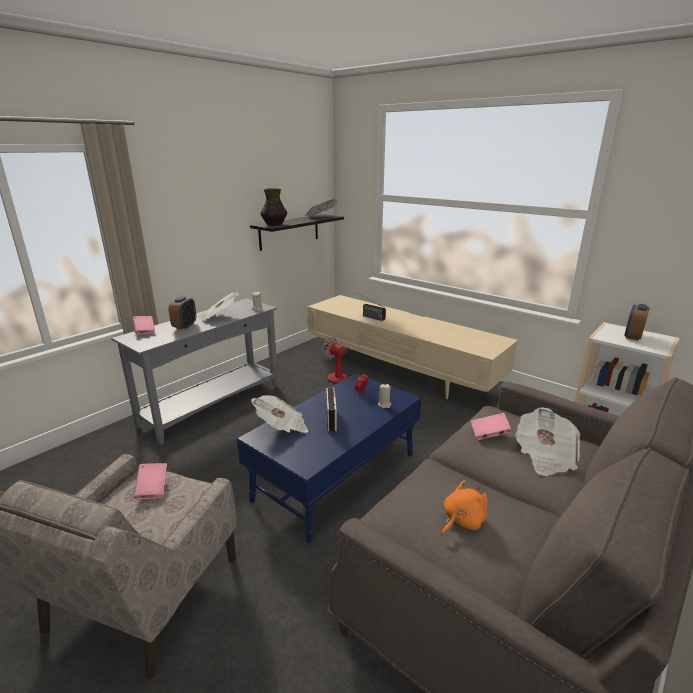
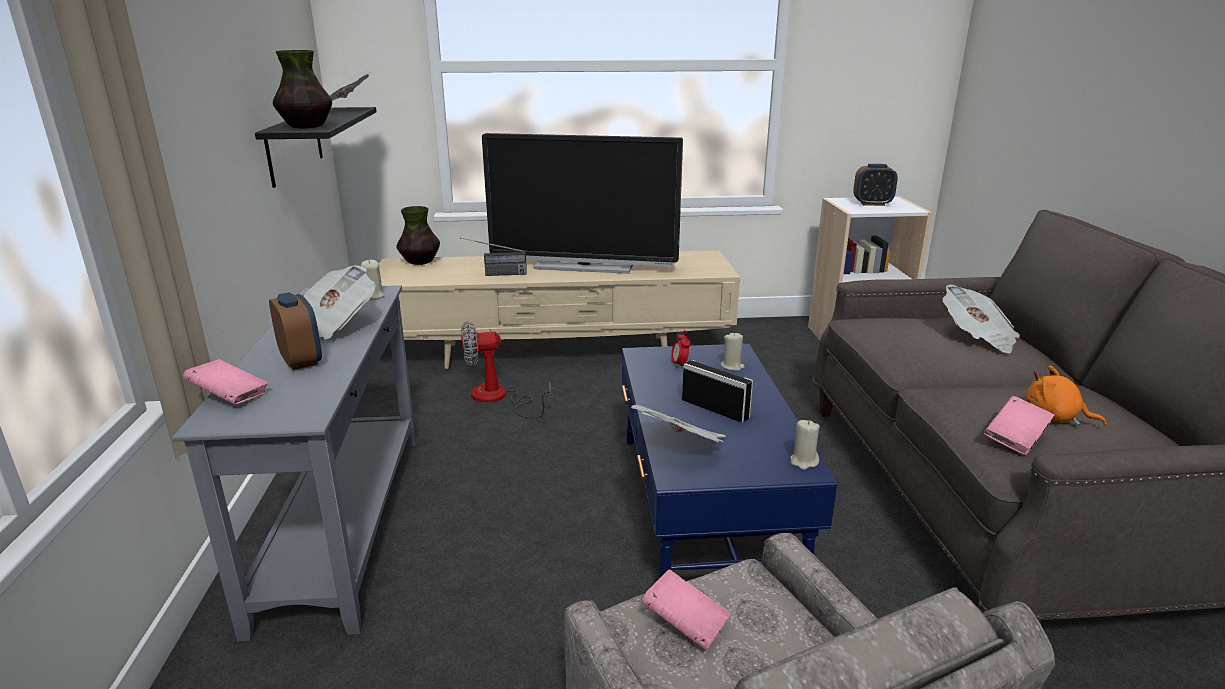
camera: 45 degrees left, 0 degrees up
(313, 463) = (804, 462): none -> beige candle
(350, 301) = (420, 262): none -> vase
(417, 325) = (584, 266): none -> television
(461, 521) = (1055, 417): orange plush toy -> orange plush toy turned 60 degrees counterclockwise
(489, 434) = (910, 339): pink book -> pink book (1015, 439)
(632, 336) = (872, 204): alarm clock -> alarm clock turned 75 degrees counterclockwise

